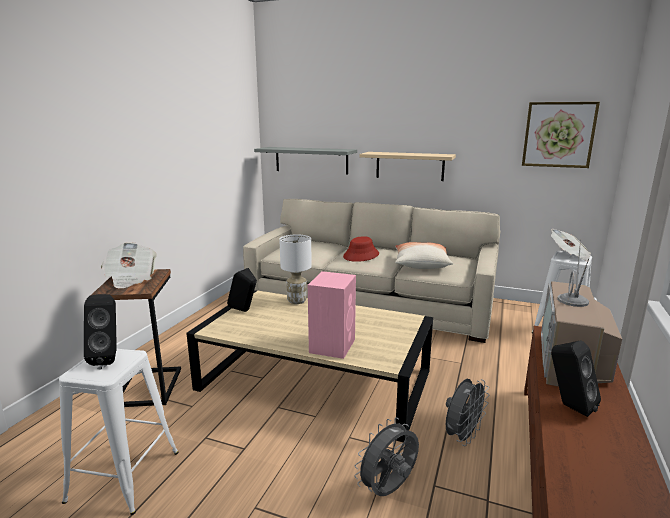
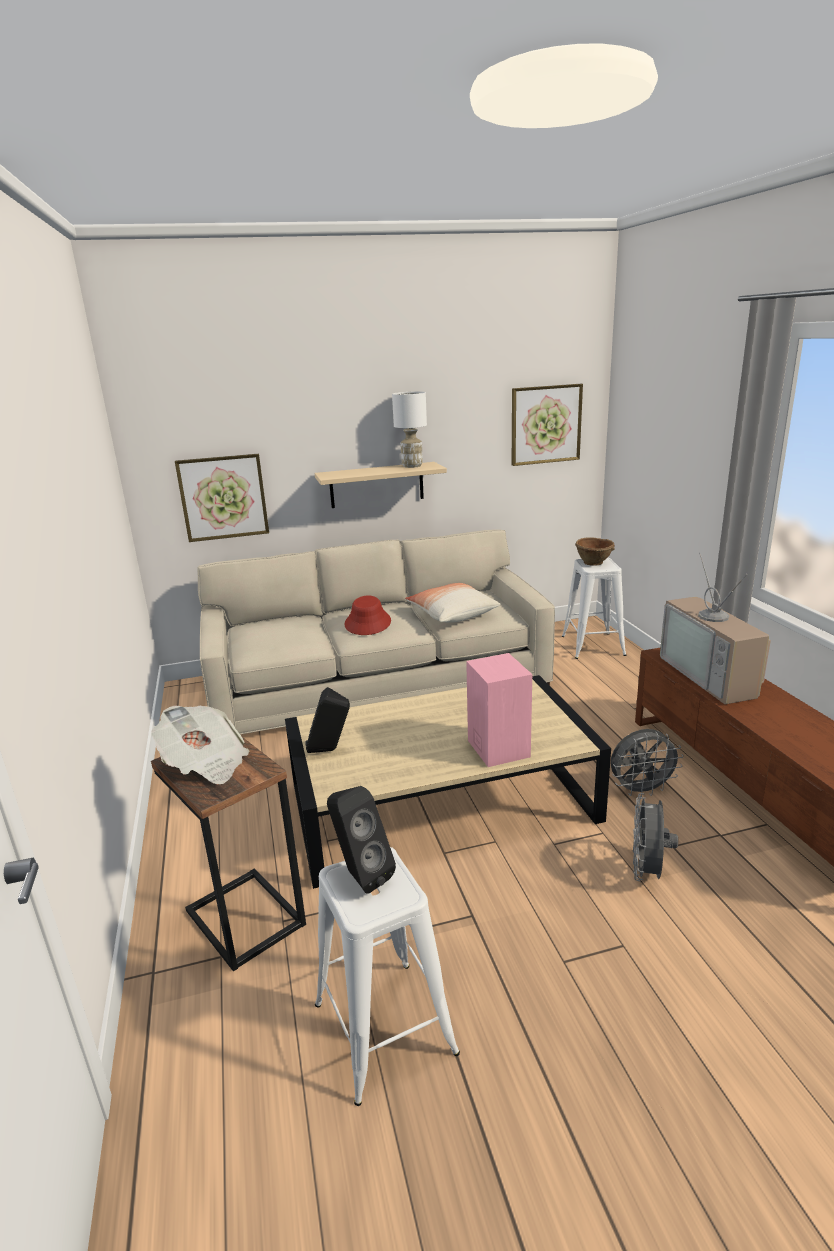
camera: 35 degrees left, 5 degrees up
(296, 301) = (371, 711): white table lamp -> white table lamp (412, 466)
(311, 160) = (223, 497): grey shelf -> picture
(462, 436) = (641, 790): grey fan -> grey fan turned 75 degrees clockwise
(568, 406) = (762, 717): black speaker -> none
(569, 255) = (594, 563): newspaper -> brown bowl

